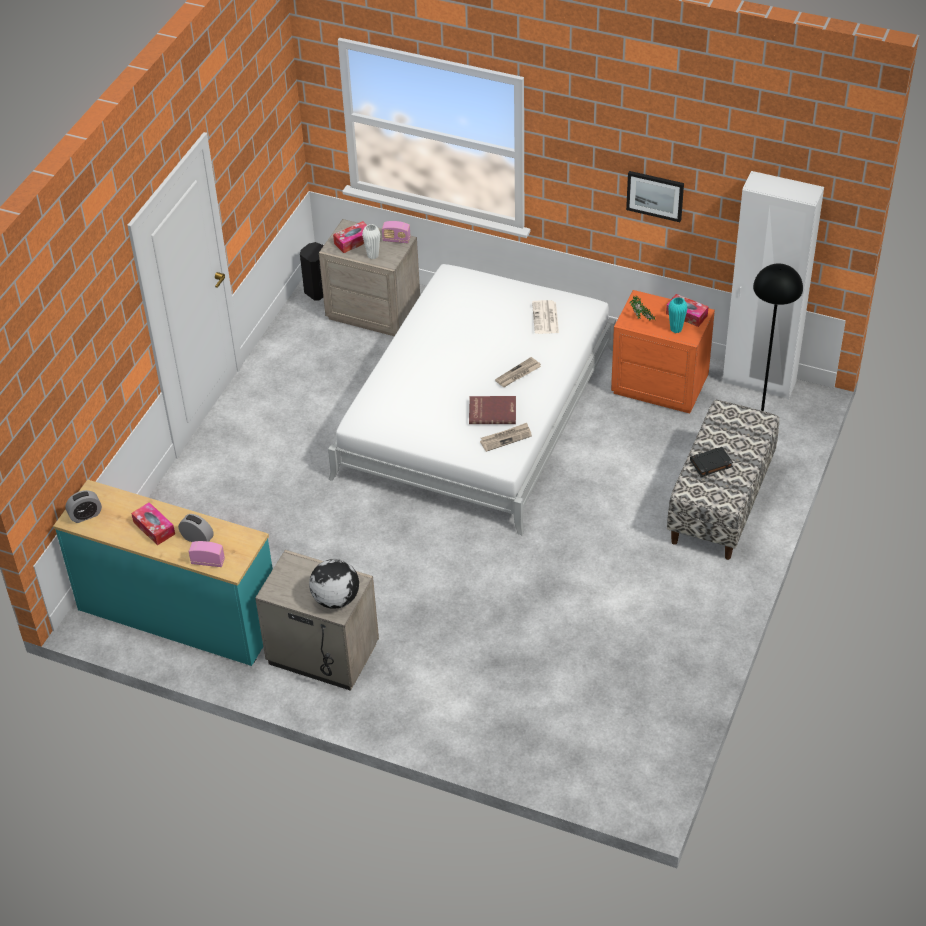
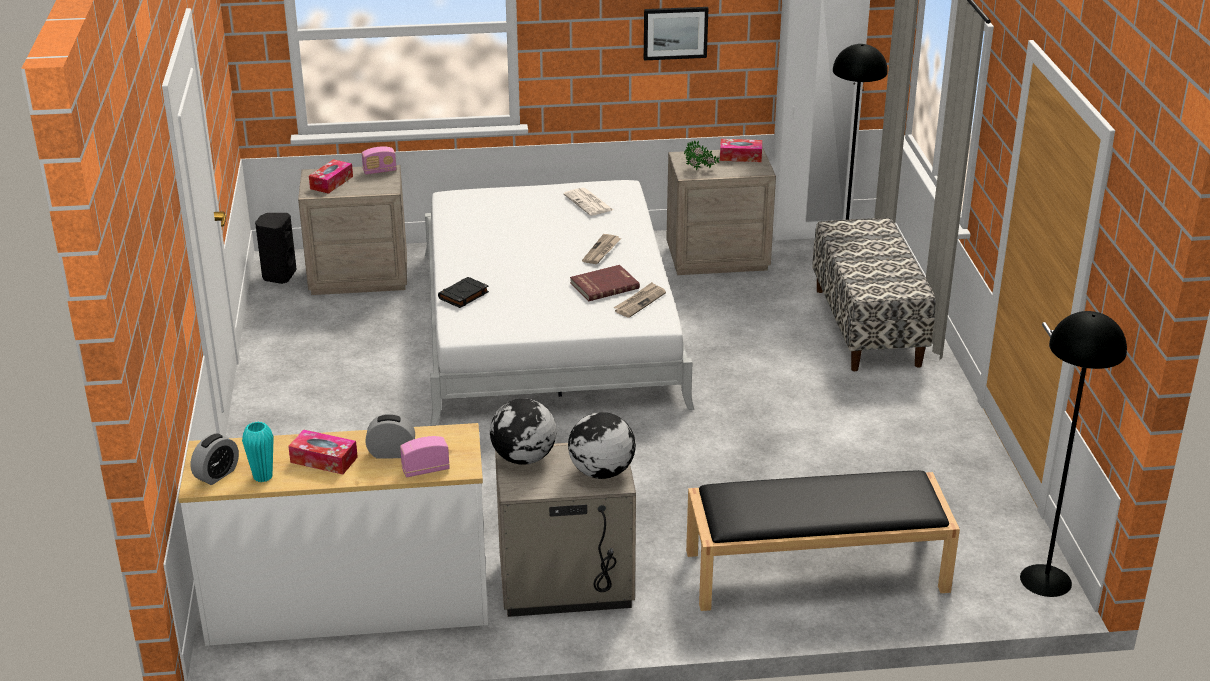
camera: 30 degrees left, 15 degrees down
(178, 615) = (349, 607): turquoise dresser -> white dresser
(295, 567) = (523, 458): none -> globe
(373, 255) = (364, 188): white vase -> none
(493, 713) = (814, 572): none -> black bench
(649, 789) = (1045, 580): none -> black floor lamp
(660, 385) = (717, 257): orange nightstand -> beige nightstand
(676, 329) = (741, 168): turquoise vase -> turquoise vase (263, 477)
(710, 464) = (866, 267): black book -> black book (463, 295)

